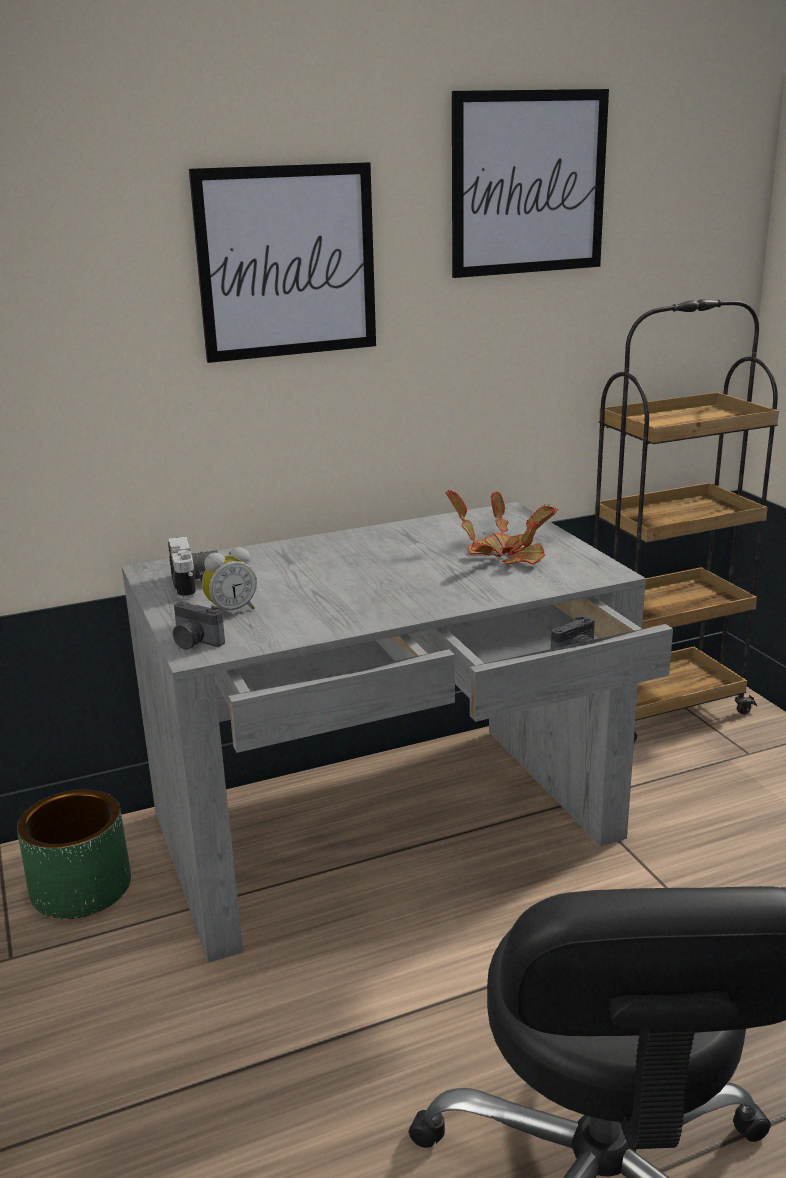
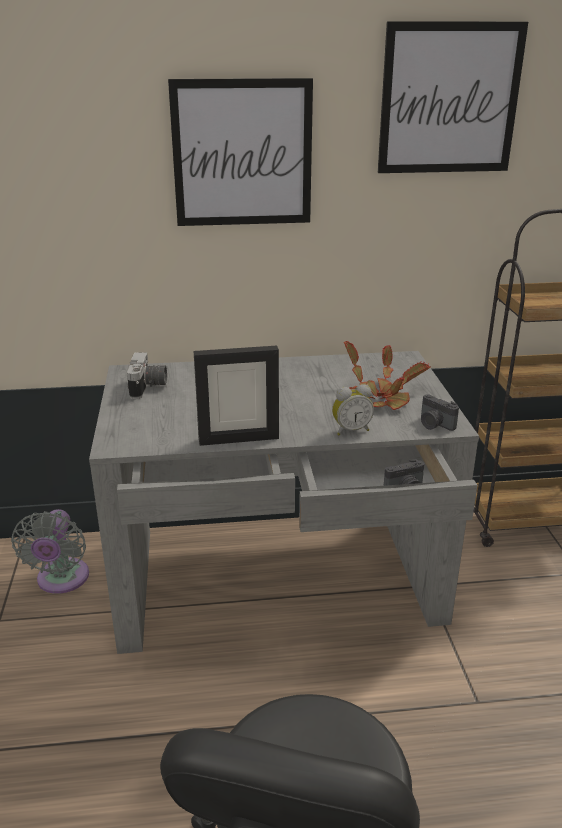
camera: 15 degrees right, 5 degrees up
(82, 889) = (61, 580): green planter -> grey fan
(195, 642) = (118, 436): camera -> camera (434, 425)
(231, 611) = (157, 414): alarm clock -> alarm clock (351, 430)
(358, 621) = (238, 438): none -> picture frame

